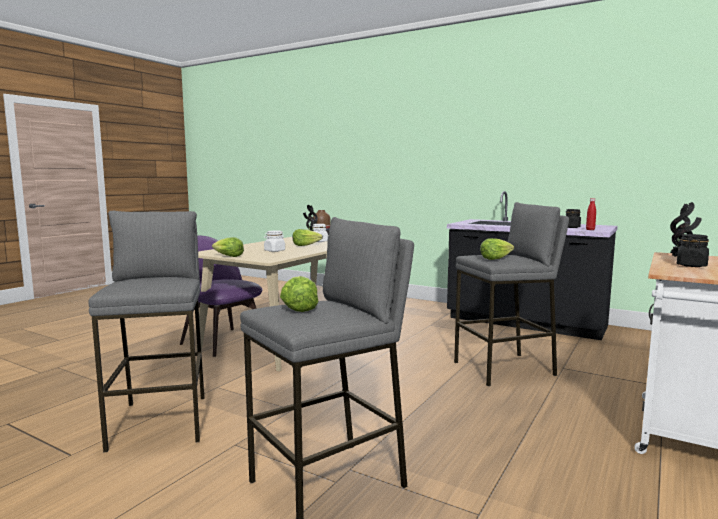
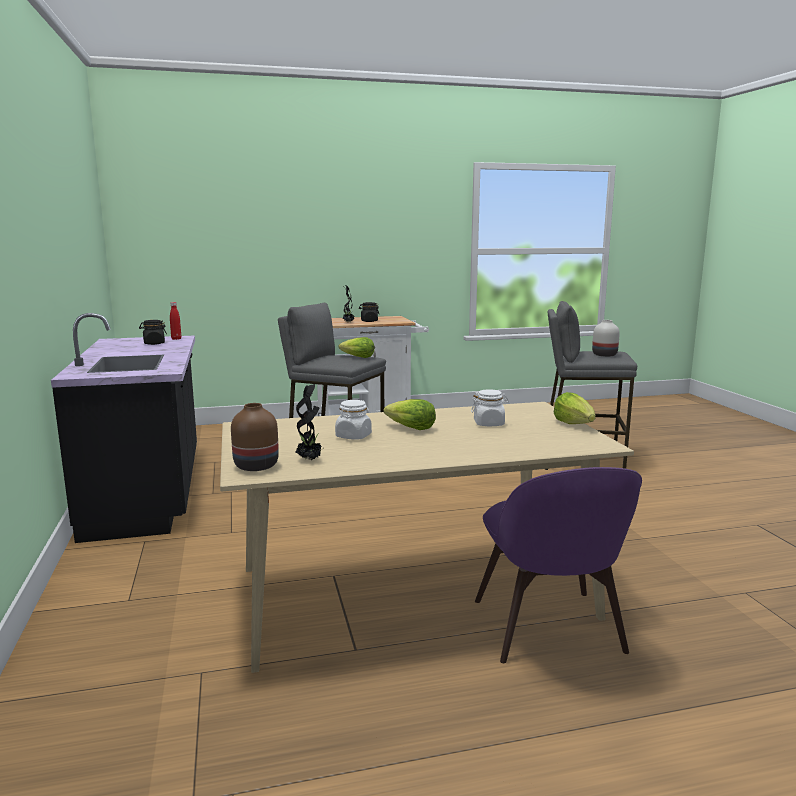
camera: 135 degrees left, 5 degrees up
(161, 421) = (678, 526): grey stool -> none
(299, 308) = (605, 355): lettuce -> white vase

